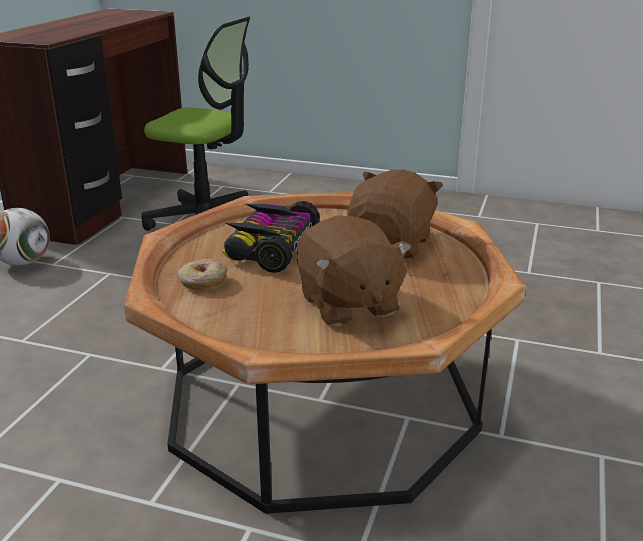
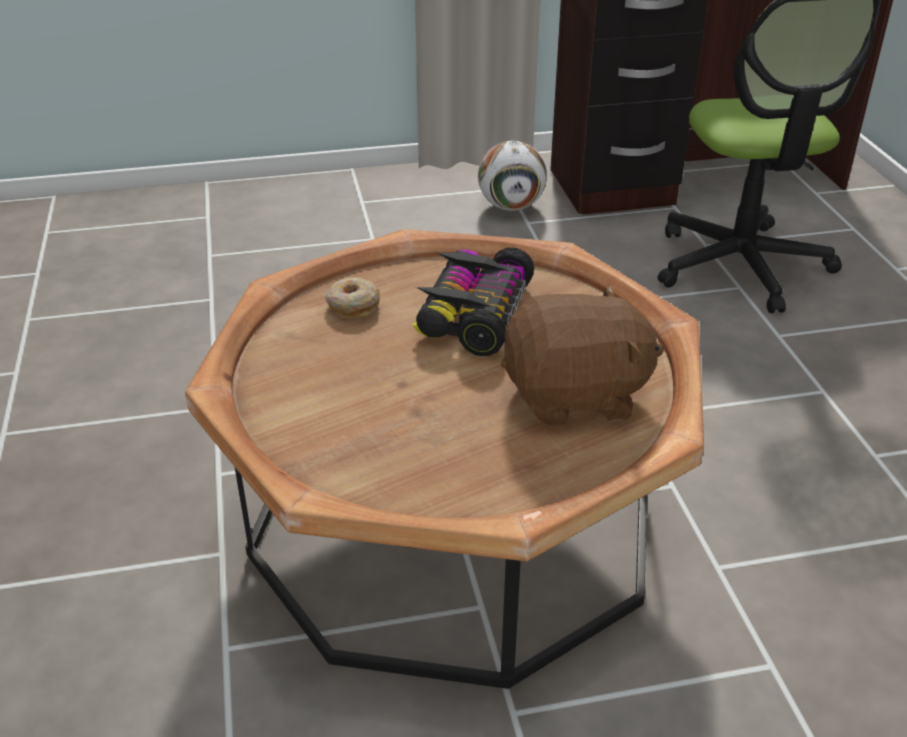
camera: 60 degrees right, 10 degrees up
(270, 248) = (472, 314): toy car -> toy car turned 60 degrees counterclockwise
(347, 304) = (381, 414): brown plush toy -> none

